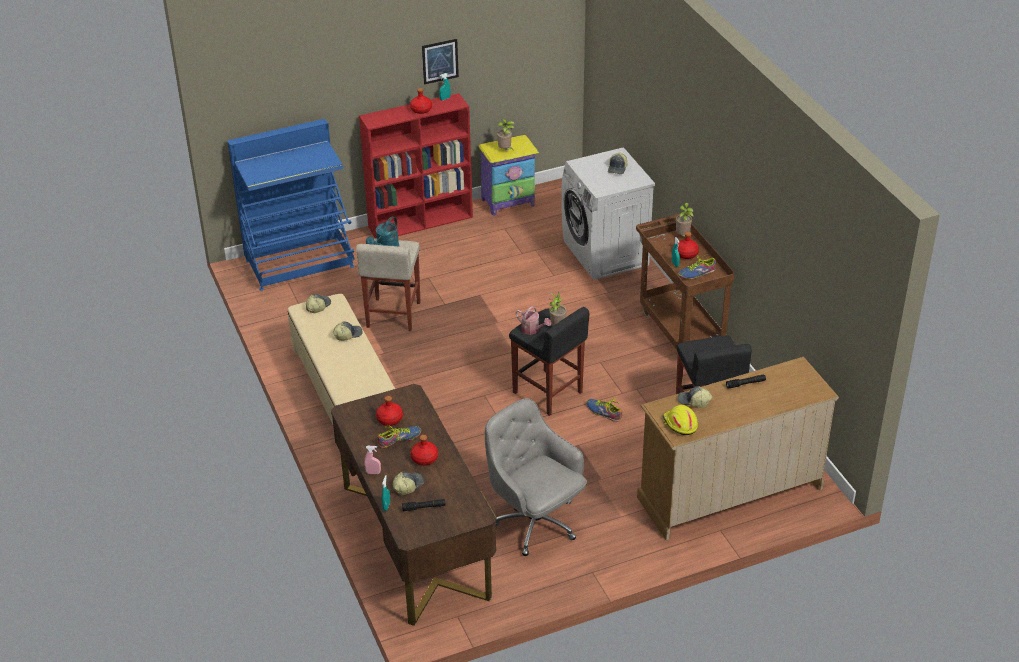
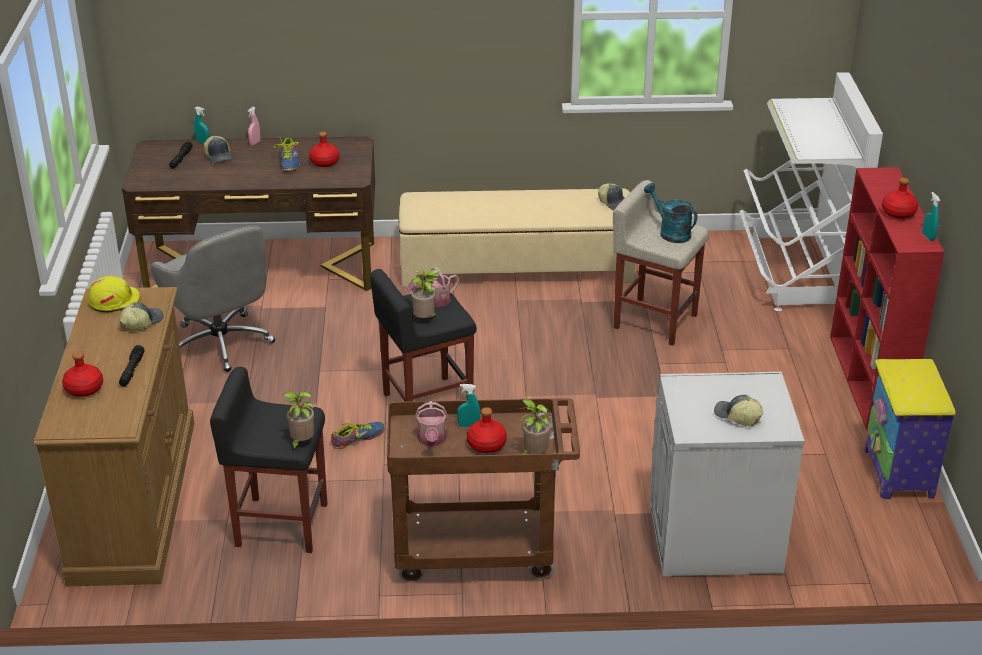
camera: 110 degrees right, 5 degrees down
(301, 265) = (793, 274): blue shoe rack -> white shoe rack
(347, 334) = (547, 212): cap -> none
(424, 458) = (248, 170): red bottle -> red bottle (84, 389)
(440, 61) = (950, 179): picture -> none
(505, 150) = (905, 378): potted plant -> potted plant (301, 442)
(536, 523) = (219, 343): grey office chair -> grey office chair turned 75 degrees clockwise
(697, 273) = (432, 440): shoe -> watering can

